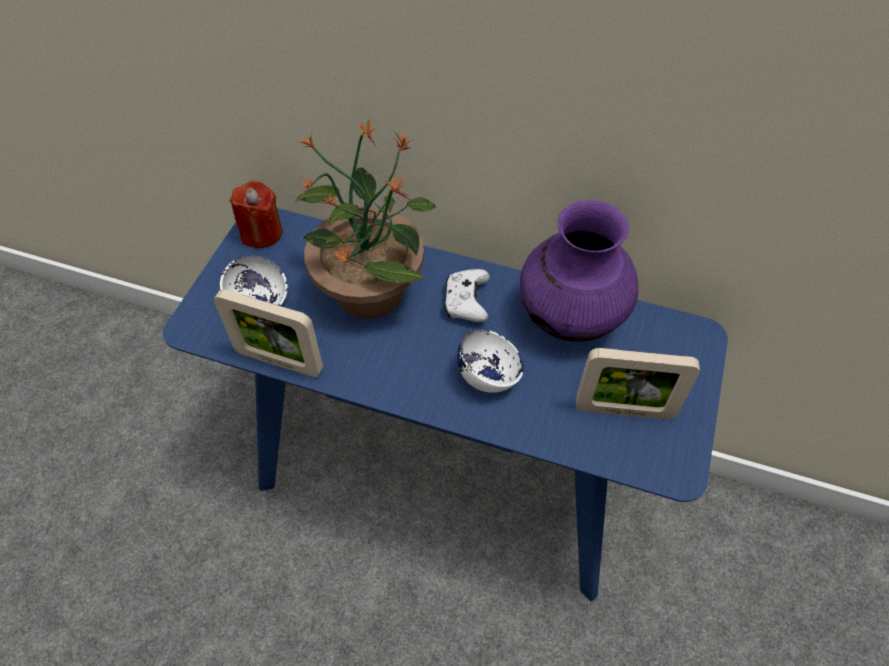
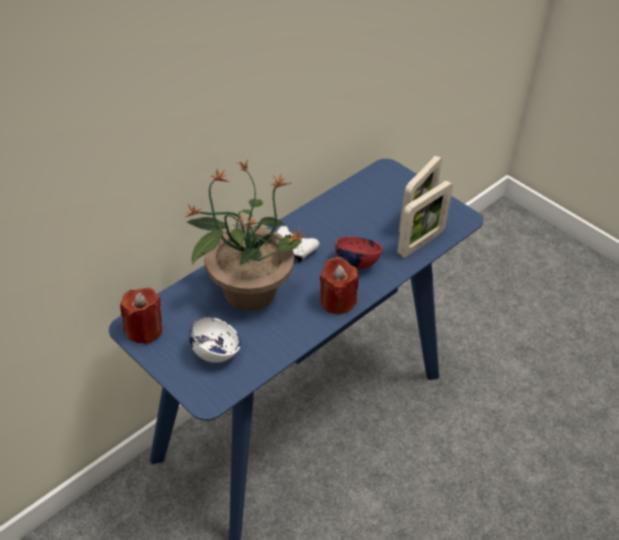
camera: 65 degrees left, 10 degrees down
(279, 361) = (276, 358): picture frame -> picture frame (420, 243)
(406, 383) = (337, 301): none -> red candle
(489, 376) = (356, 262): white bowl -> red bowl
(570, 316) = (337, 211): purple vase -> none

